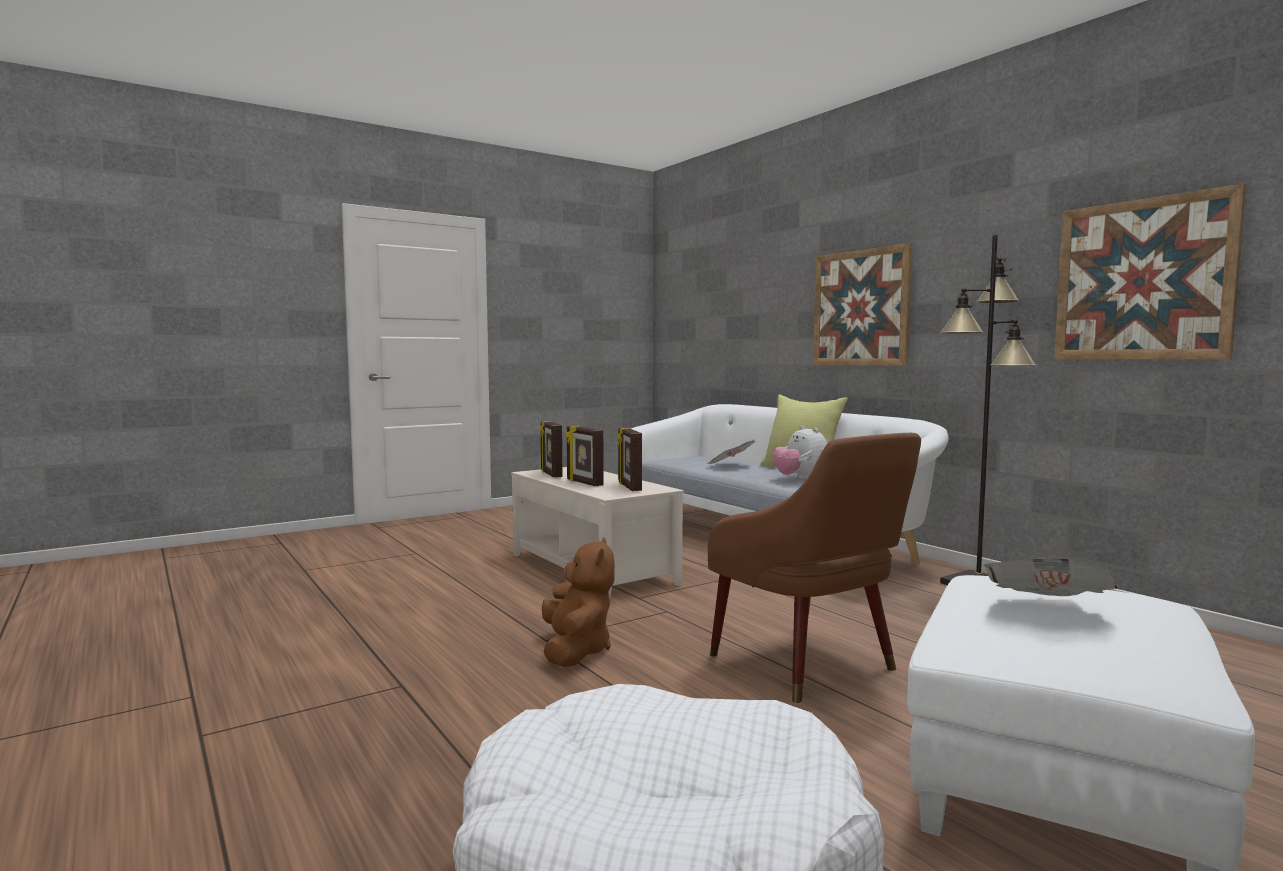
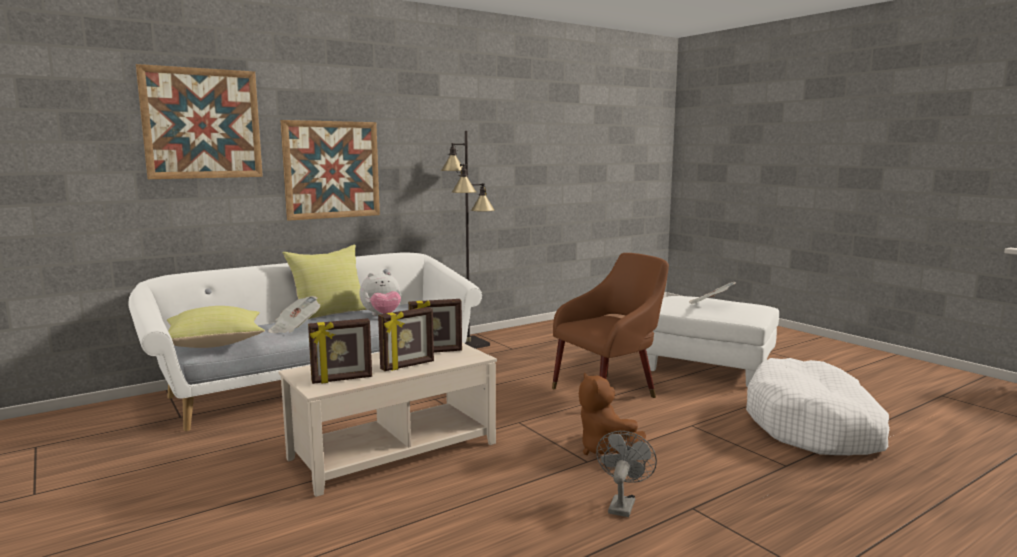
camera: 90 degrees left, 5 degrees up
(435, 651) = (622, 504): none -> grey fan
(576, 651) = (605, 450): brown plush toy -> brown plush toy turned 105 degrees counterclockwise
(679, 459) = (215, 344): none -> yellow pillow
(1142, 280) = (506, 161): picture -> picture (202, 123)

